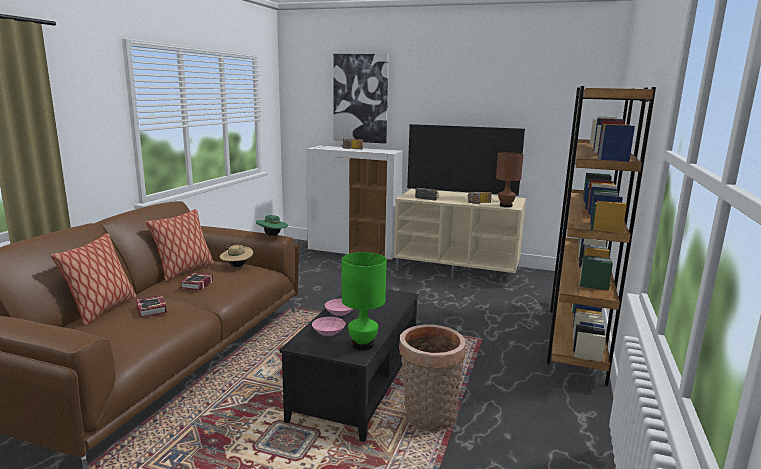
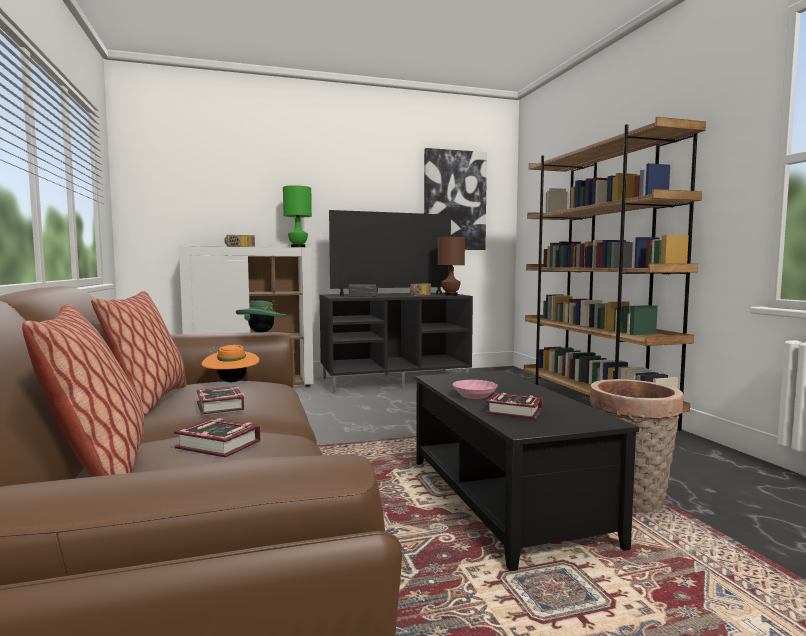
camera: 35 degrees left, 10 degrees down
(237, 266) = (231, 382): beige hat -> orange hat
(328, 332) = (516, 412): pink bowl -> book
(360, 98) = (242, 185): picture -> picture (454, 200)
(363, 345) = (582, 412): green table lamp -> green table lamp (298, 247)
(458, 269) = (395, 380): beige tv stand -> black tv stand

